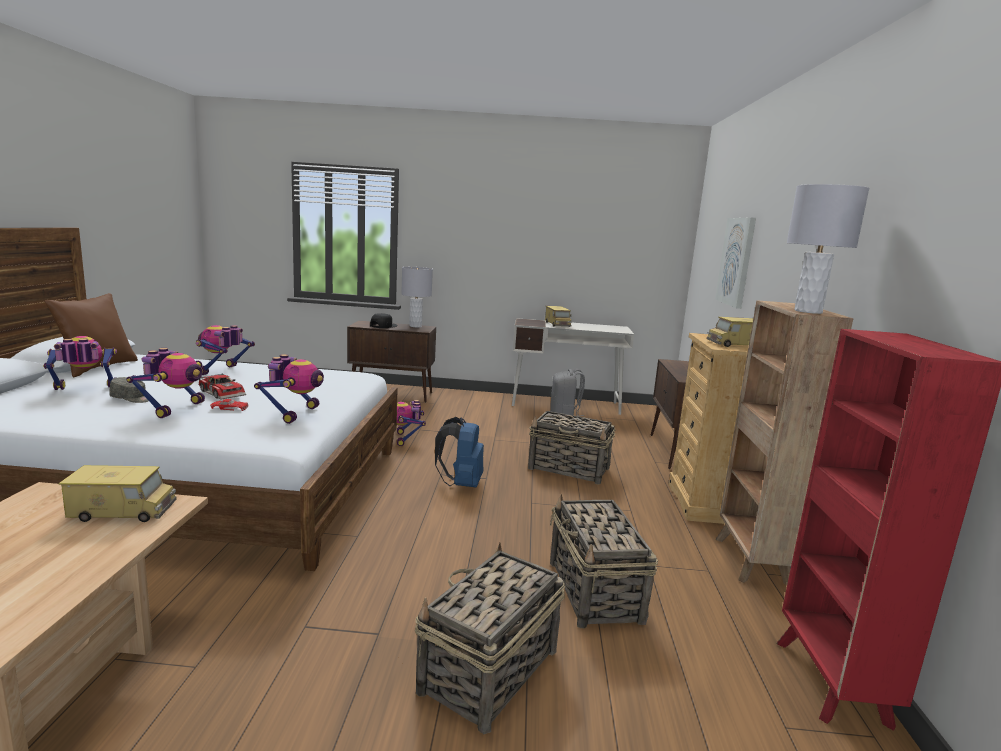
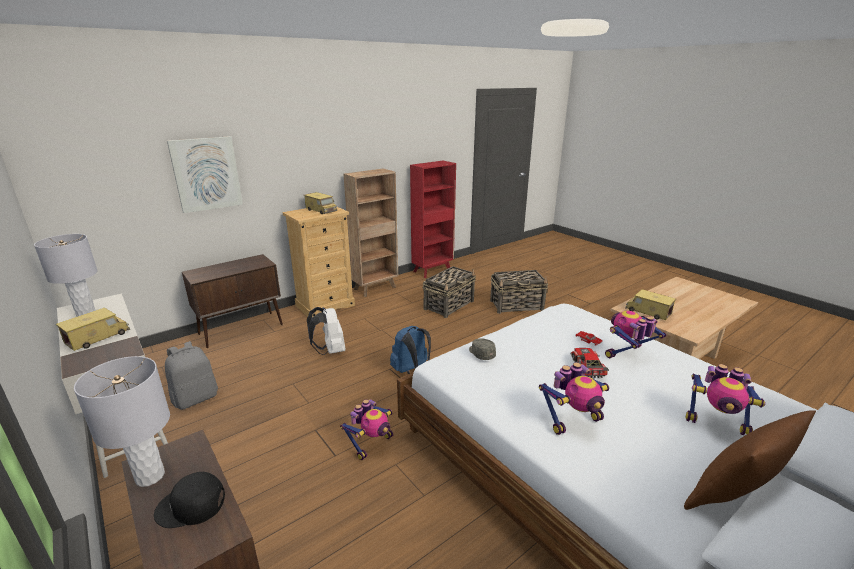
camera: 130 degrees left, 10 degrees up
(132, 398) = (664, 385): grey cap -> grey cap (481, 354)
(294, 414) = (546, 324): toy robot -> none
(569, 469) = (330, 350): basket -> white backpack
(808, 311) = (381, 171): grey table lamp -> grey table lamp (86, 313)

